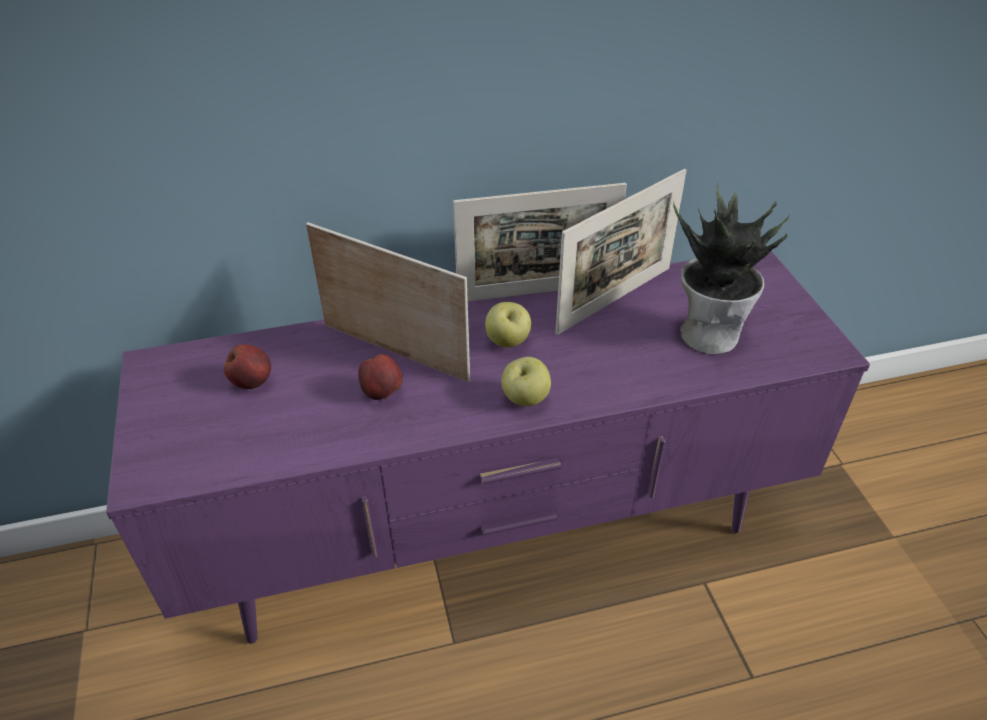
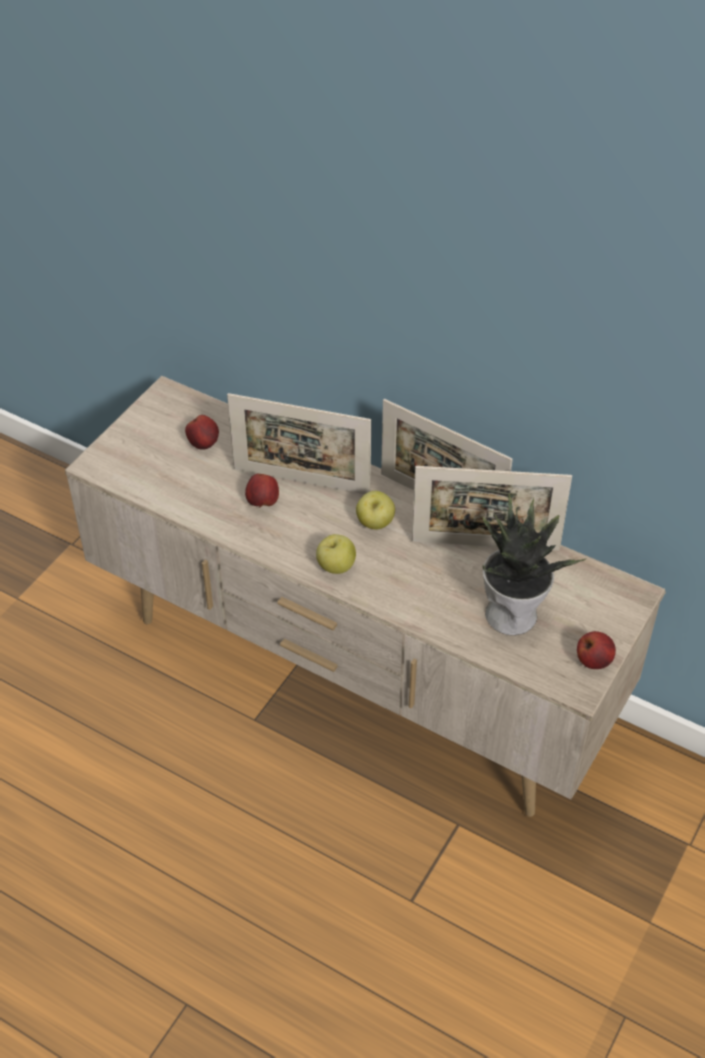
camera: 45 degrees right, 5 degrees up
(394, 352) = (301, 481): picture frame -> picture frame turned 120 degrees clockwise
(494, 539) = (352, 679): purple tv stand -> beige tv stand
(809, 325) = (593, 661): none -> apple

